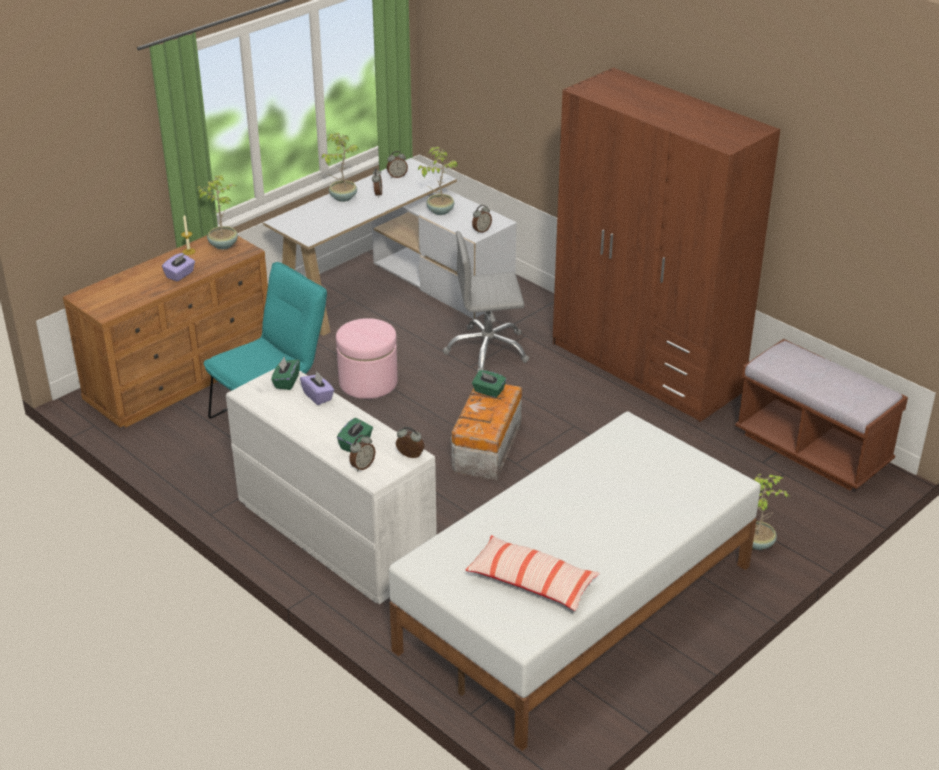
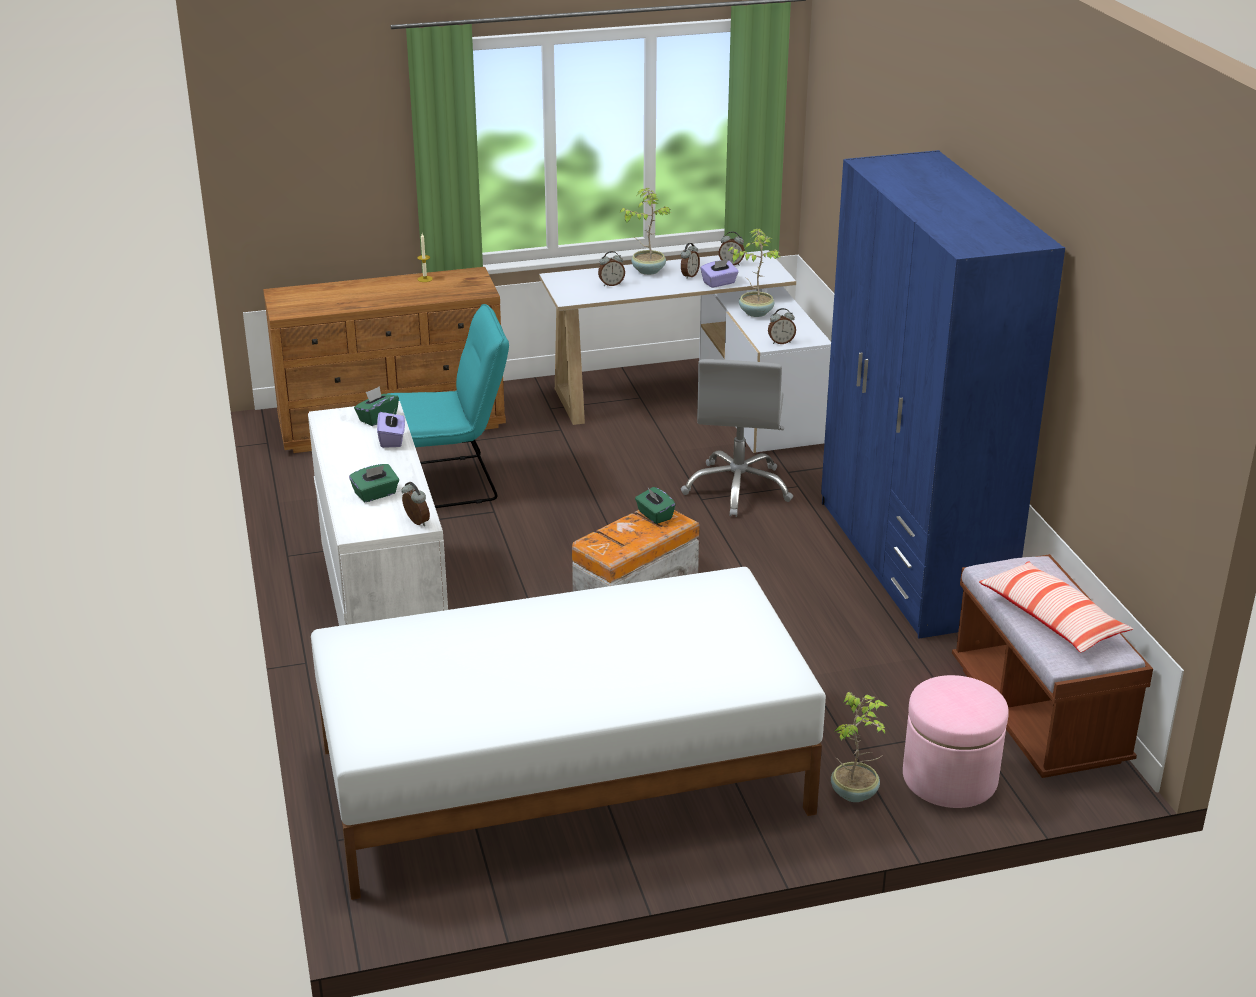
camera: 30 degrees right, 5 degrees down
(180, 275) = (392, 297): purple tissue box -> purple tissue box (719, 283)
(223, 244) = (466, 281): potted plant -> none
(362, 466) = (357, 516): alarm clock -> alarm clock (611, 284)
(368, 382) = (573, 482): pink ottoman -> pink ottoman (949, 778)
(487, 350) = (738, 488): grey office chair -> grey office chair turned 105 degrees counterclockwise
(531, 582) = (436, 698): pillow -> pillow (1051, 619)
(646, 367) = (911, 561): brown wardrobe -> blue wardrobe

